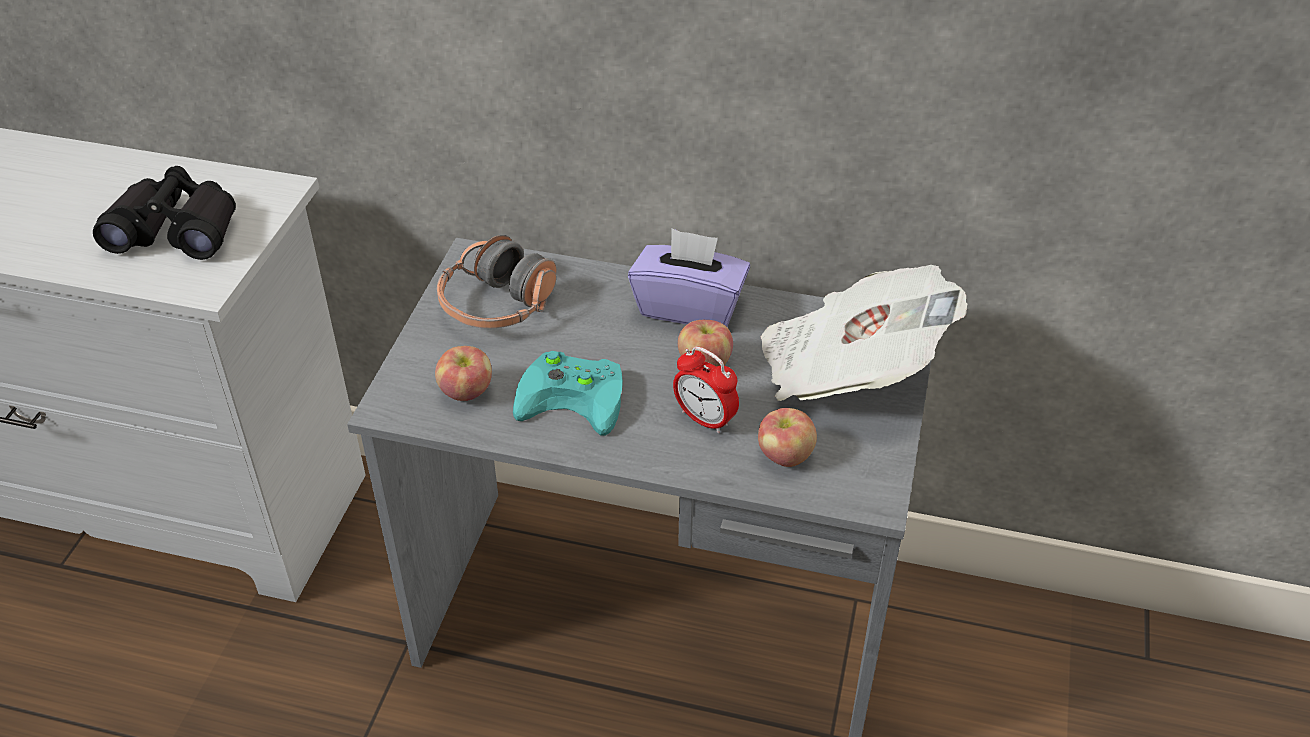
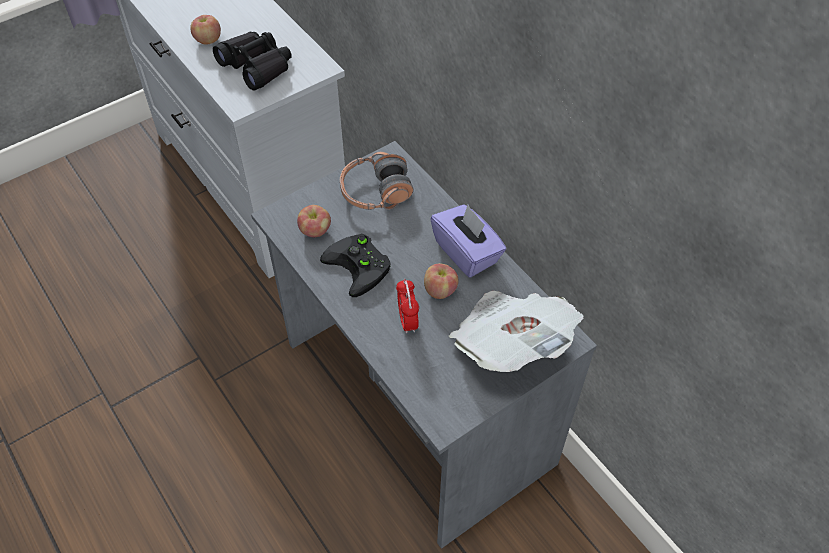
camera: 40 degrees right, 10 degrees up
(576, 396) = (361, 267): turquoise game controller -> black game controller
(785, 456) = (425, 368): apple -> apple (208, 40)

